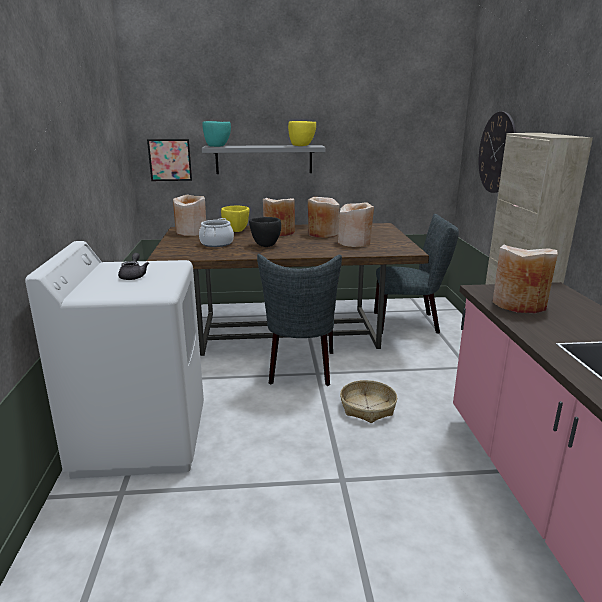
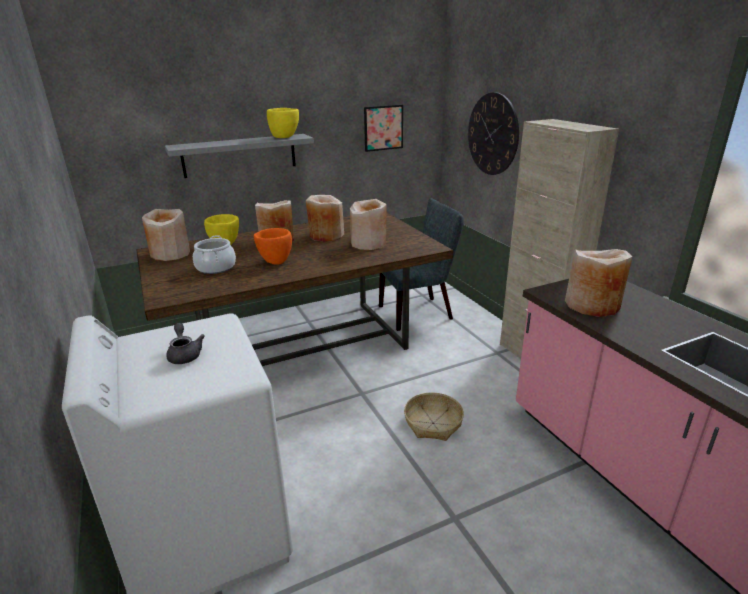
camera: 20 degrees left, 5 degrees up
(170, 160) = (121, 166): picture -> picture (383, 128)
(217, 146) = (185, 146): turquoise bowl -> none
(265, 245) = (275, 261): black bowl -> orange bowl
(301, 370) = (342, 393): grey chair -> none

